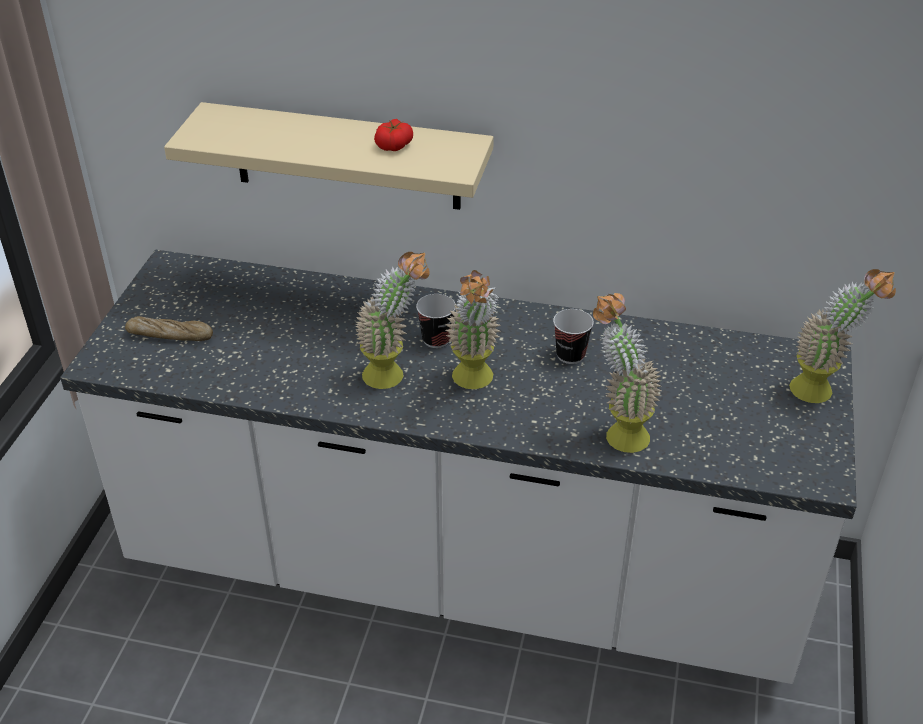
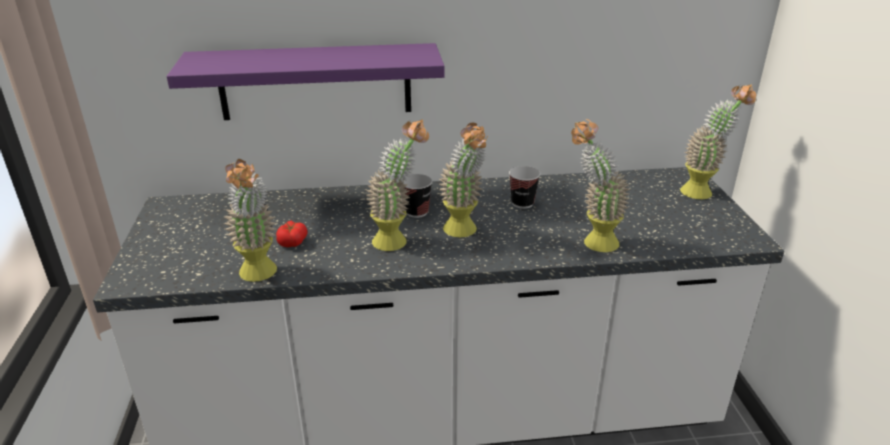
camera: 20 degrees left, 10 degrees down
(170, 335) = (188, 249): bread -> none
(226, 388) = (259, 276): none -> potted plant
(346, 157) = (315, 82): beige shelf -> purple shelf
(394, 145) = (364, 54): tomato -> tomato (292, 242)

